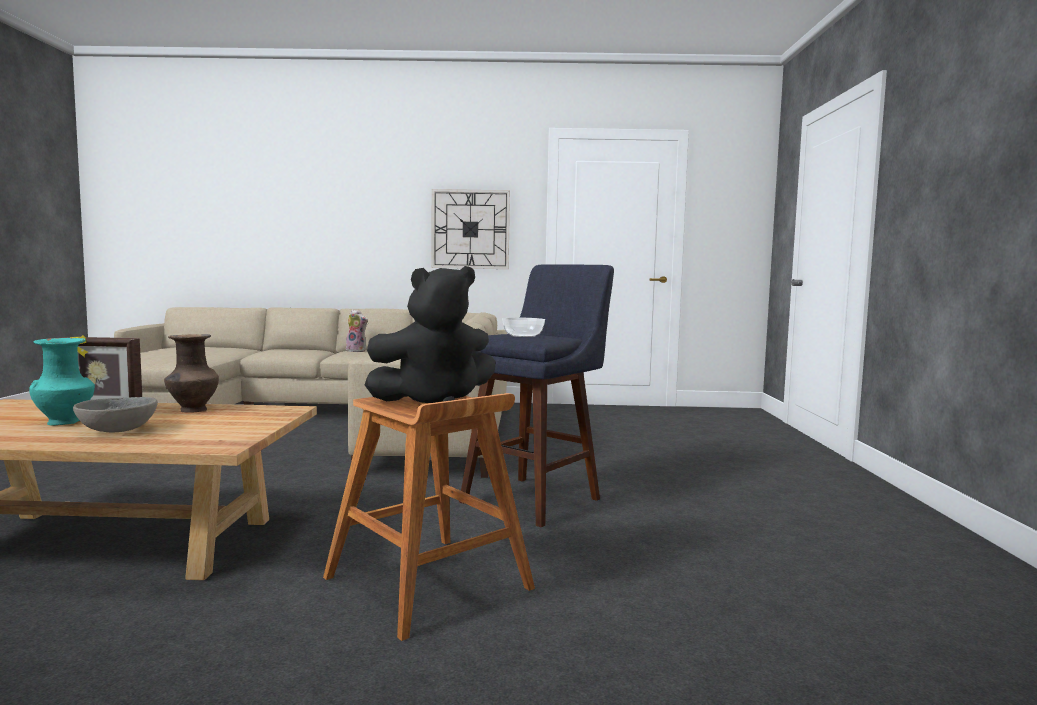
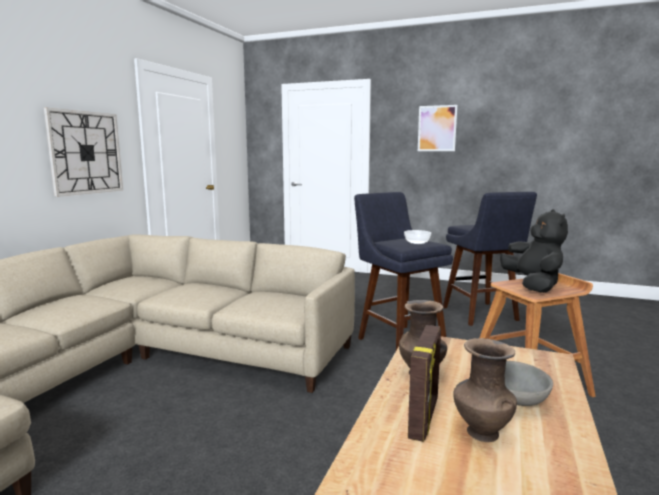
camera: 70 degrees left, 5 degrees up
(65, 422) = (481, 432): turquoise vase -> brown vase
(357, 351) = (56, 307): plush toy -> none
(745, 552) = (482, 315): none -> blue stool
(960, 146) = (437, 128): none -> picture

